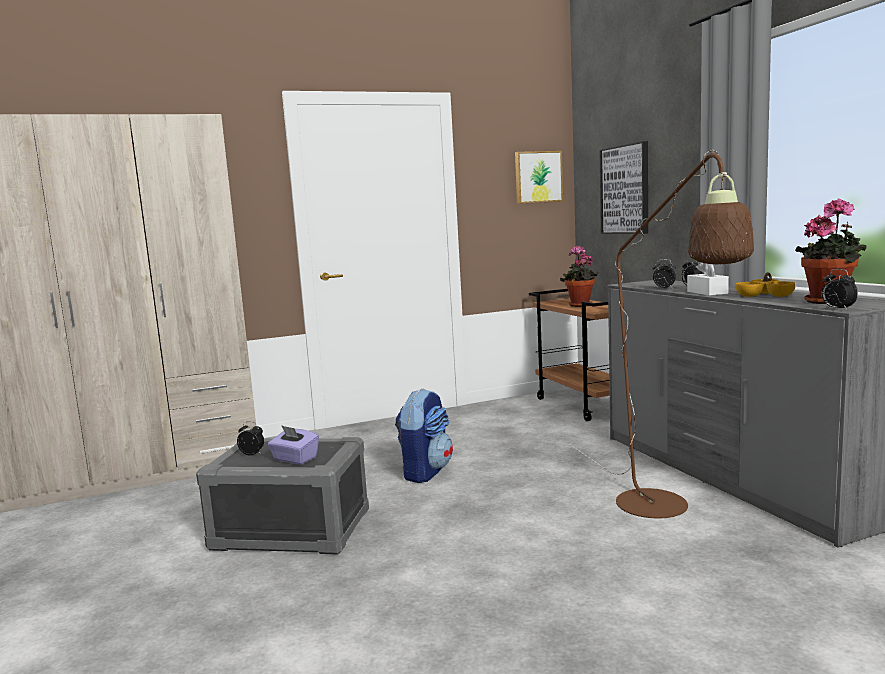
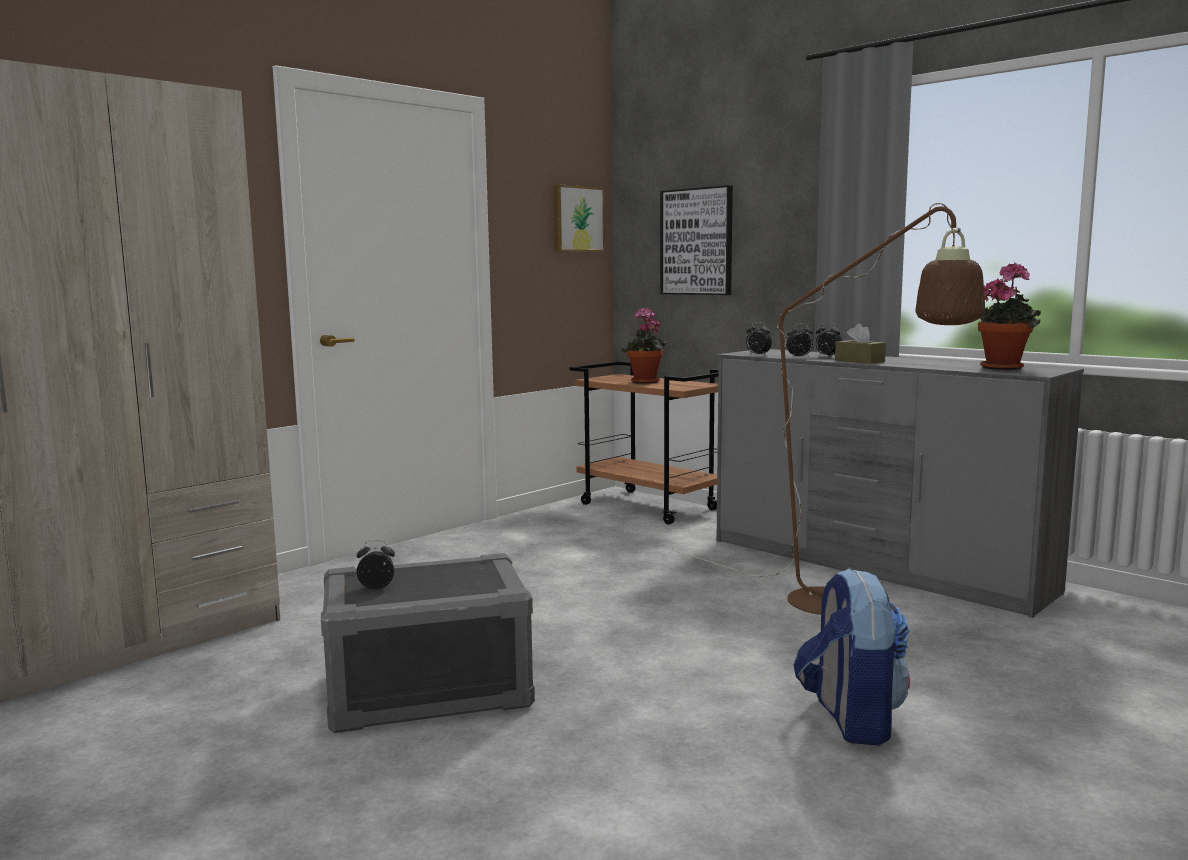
camera: 25 degrees left, 0 degrees up
(294, 459) = (453, 586): purple tissue box -> none
(425, 471) = (533, 599): backpack -> backpack (850, 719)
(707, 292) = (859, 361): white tissue box -> brown tissue box
(764, 295) = (926, 363): bowl -> none
(837, 309) = (1032, 374): alarm clock -> alarm clock (757, 355)

